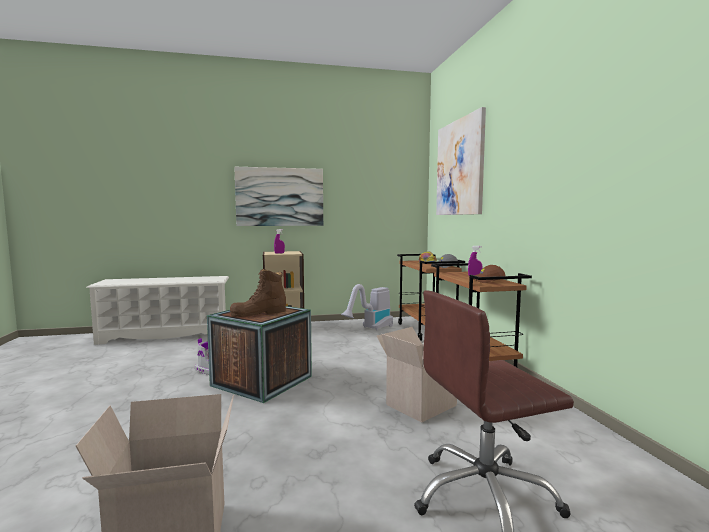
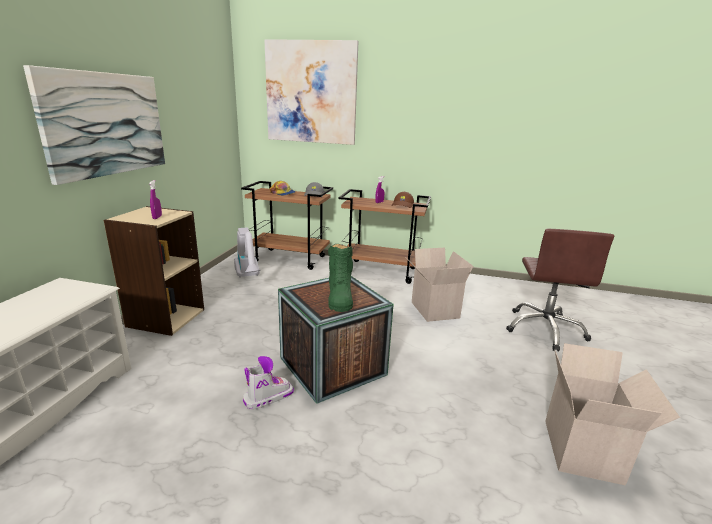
camera: 65 degrees left, 15 degrees up
(259, 313) = (339, 297): brown boot -> green boot

